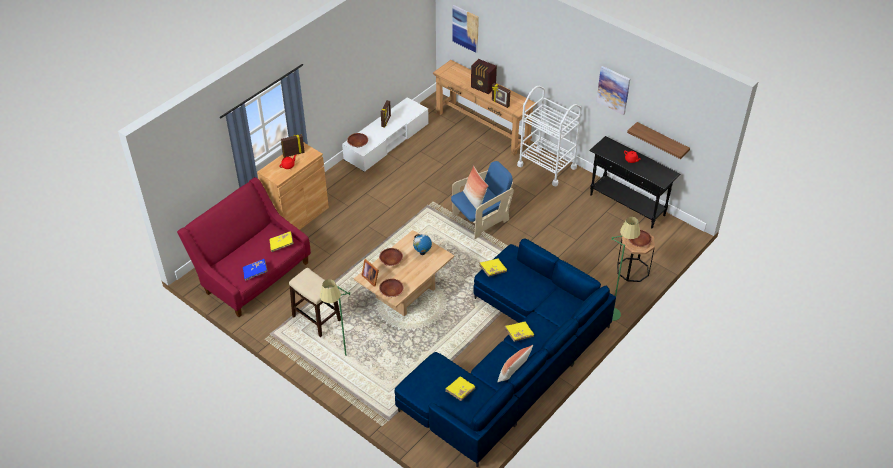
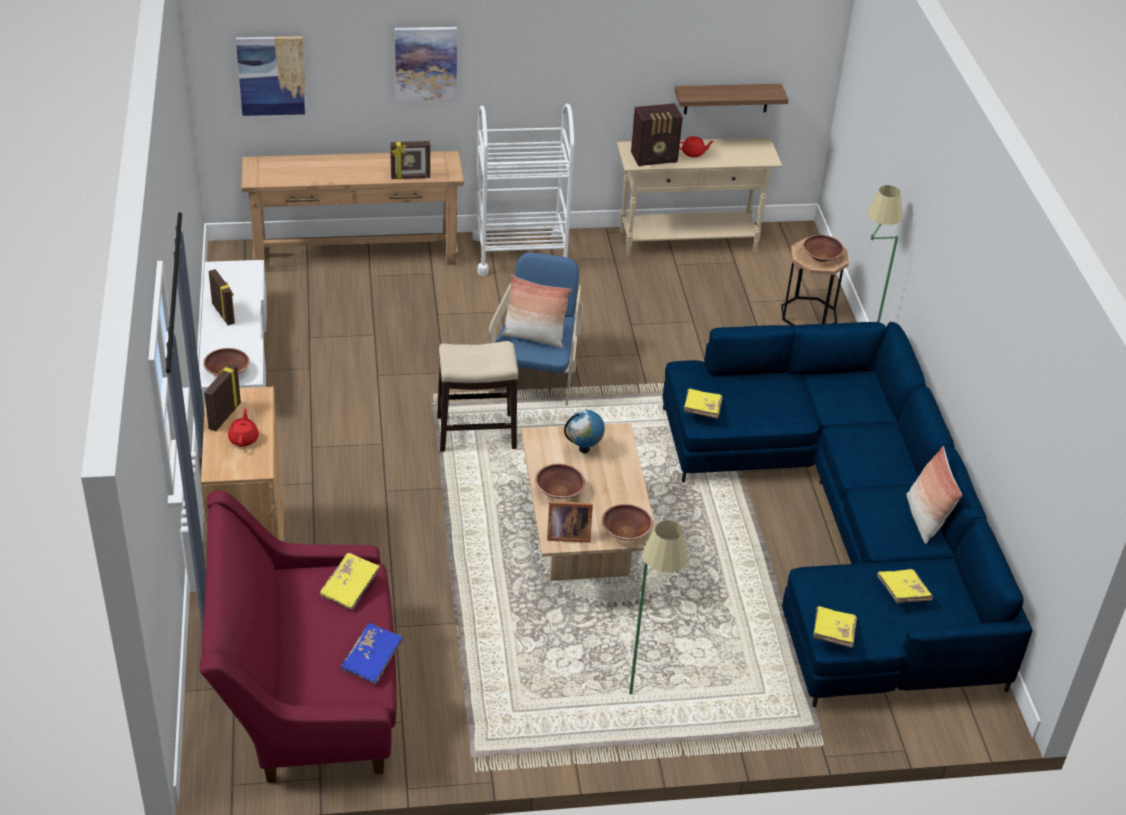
camera: 50 degrees left, 5 degrees down
(316, 318) = (508, 677): stool -> stool (475, 432)
(483, 88) = (353, 169): radio -> radio (655, 158)
(519, 334) = (855, 466): yellow book -> yellow book (833, 633)
(613, 90) = (623, 48): picture -> picture (426, 63)
(627, 205) = (688, 242): black console table -> beige console table

